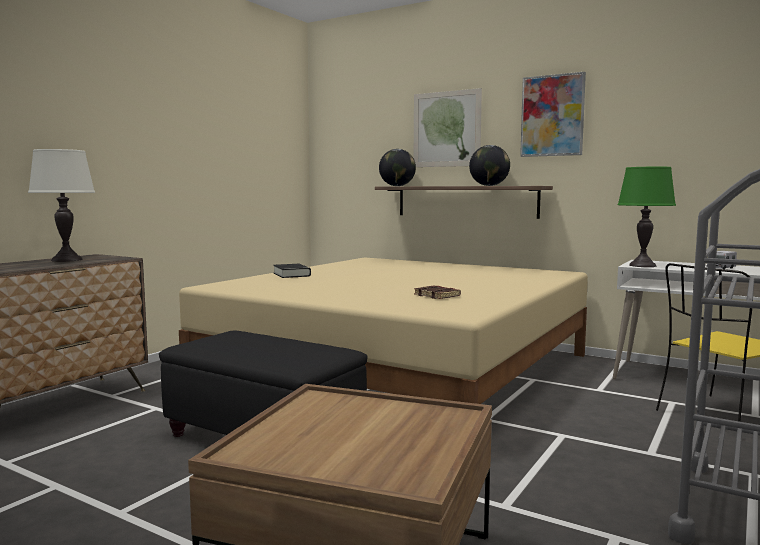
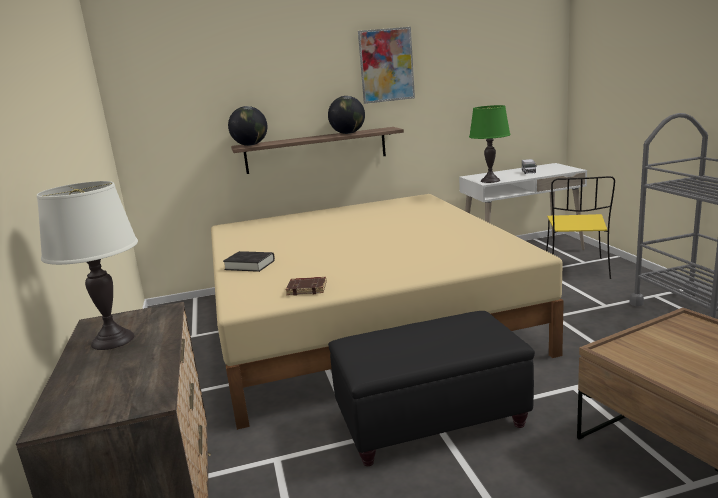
camera: 45 degrees left, 10 degrees up
(438, 296) = (448, 244): brown book -> brown book (307, 289)
(446, 129) = (286, 81): picture -> none

